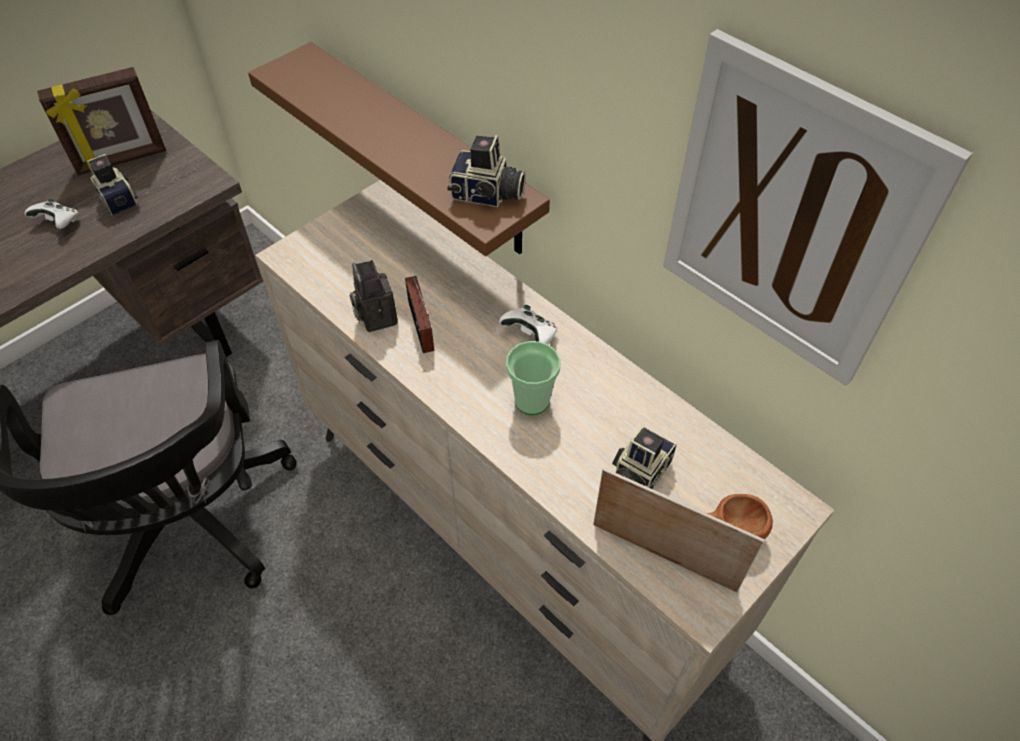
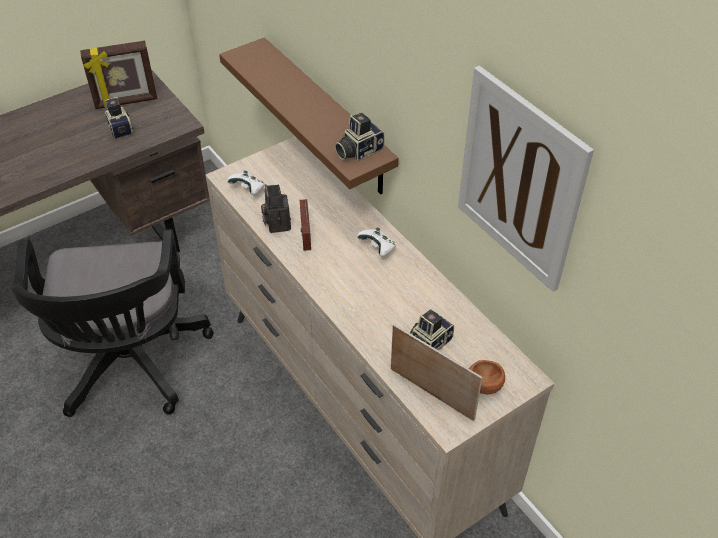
camera: 10 degrees right, 5 degrees down
(59, 223) = (79, 139): white game controller -> white game controller (248, 190)
(487, 195) = (358, 150): camera -> camera turned 120 degrees clockwise
(531, 400) = (368, 289): cup -> none

